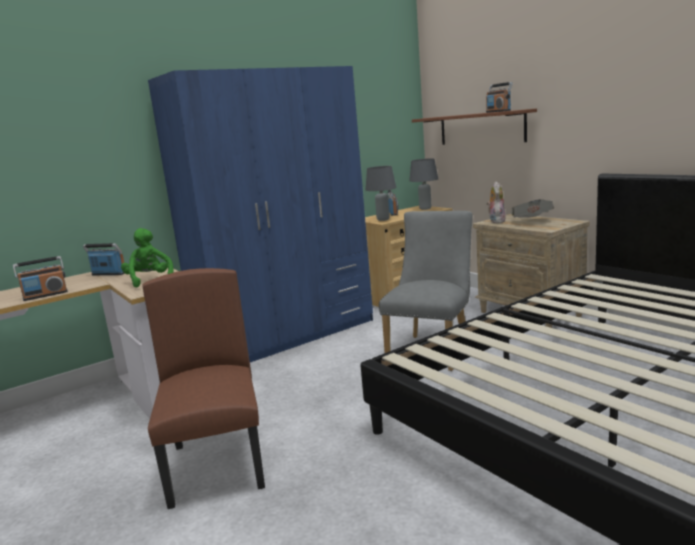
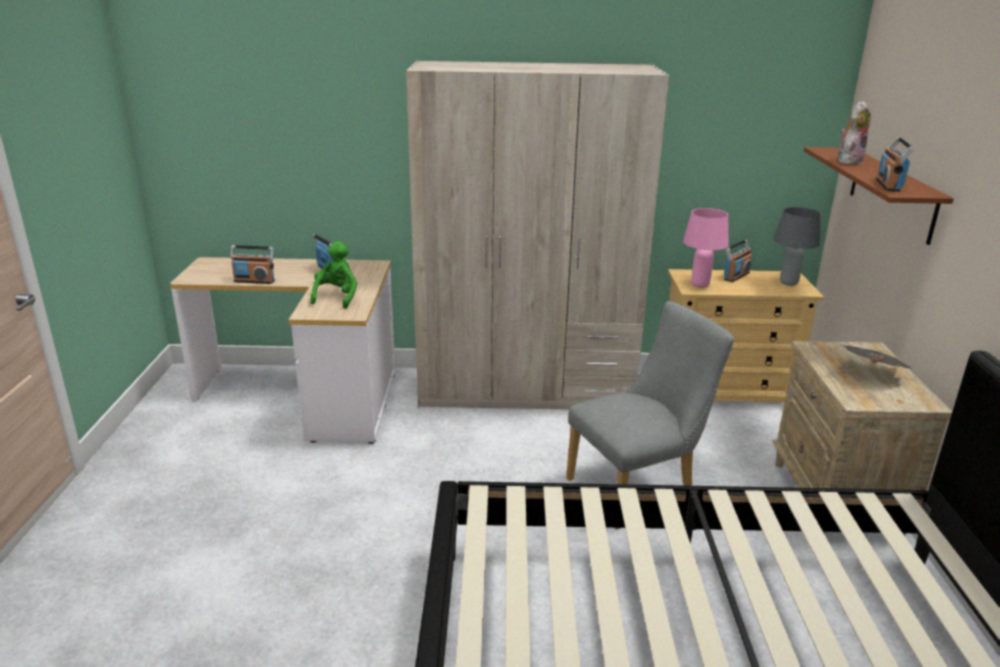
camera: 35 degrees right, 10 degrees up
(218, 466) = (299, 511): brown chair -> none
(288, 336) = (526, 390): blue wardrobe -> beige wardrobe
(383, 219) = (700, 285): grey table lamp -> pink table lamp
(496, 221) = (826, 351): plush toy -> plush toy (849, 161)

